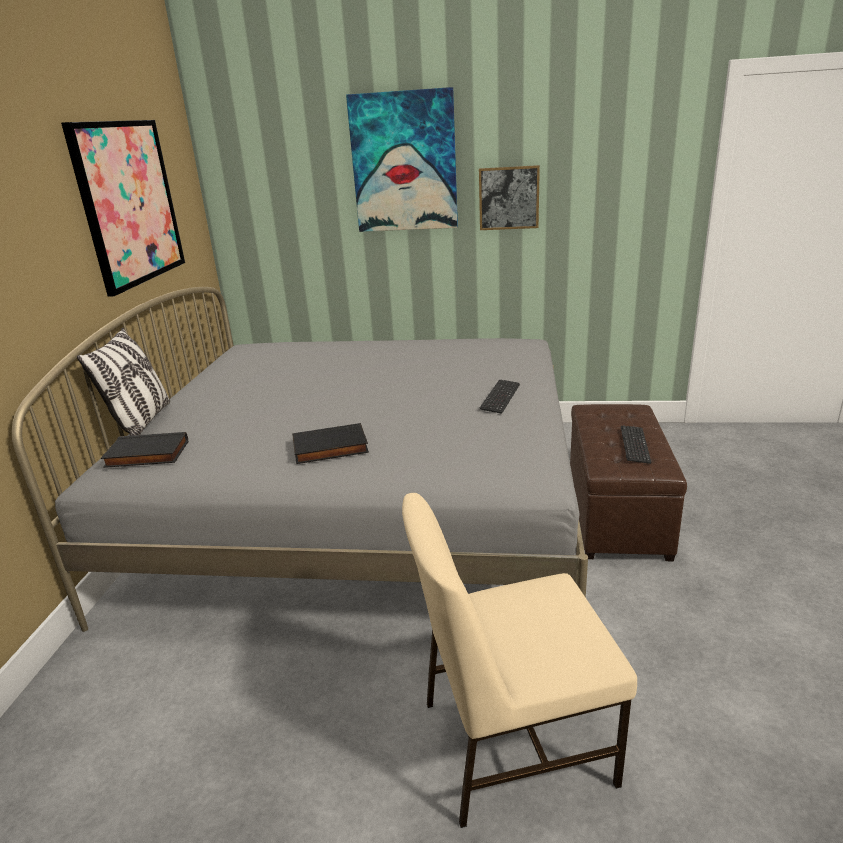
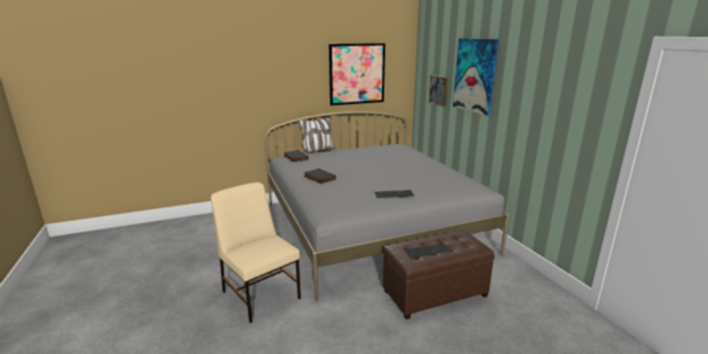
camera: 60 degrees right, 5 degrees down
(509, 198) = (512, 106): picture -> picture (438, 90)

